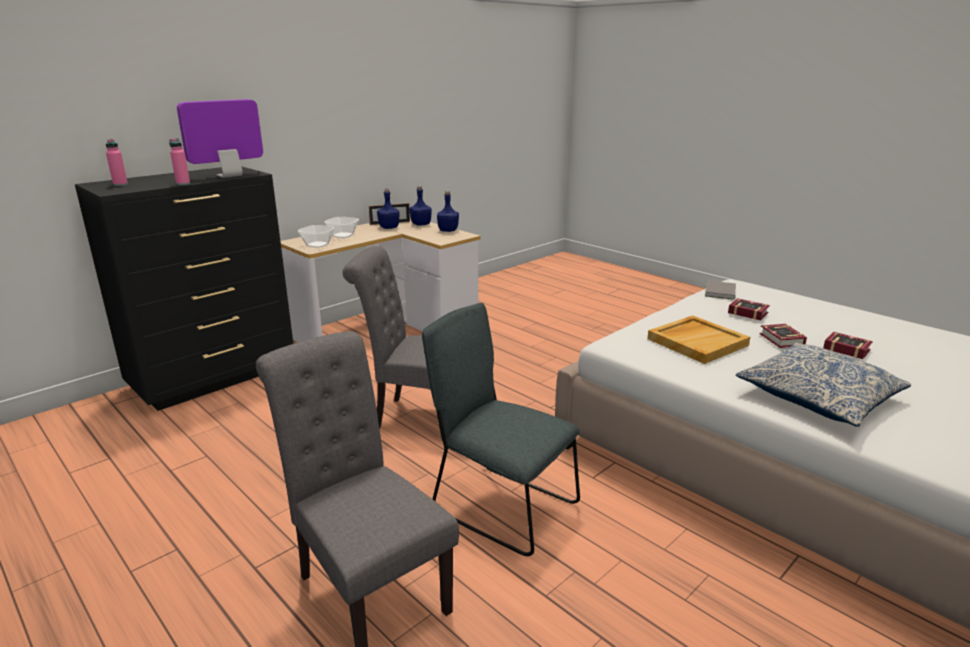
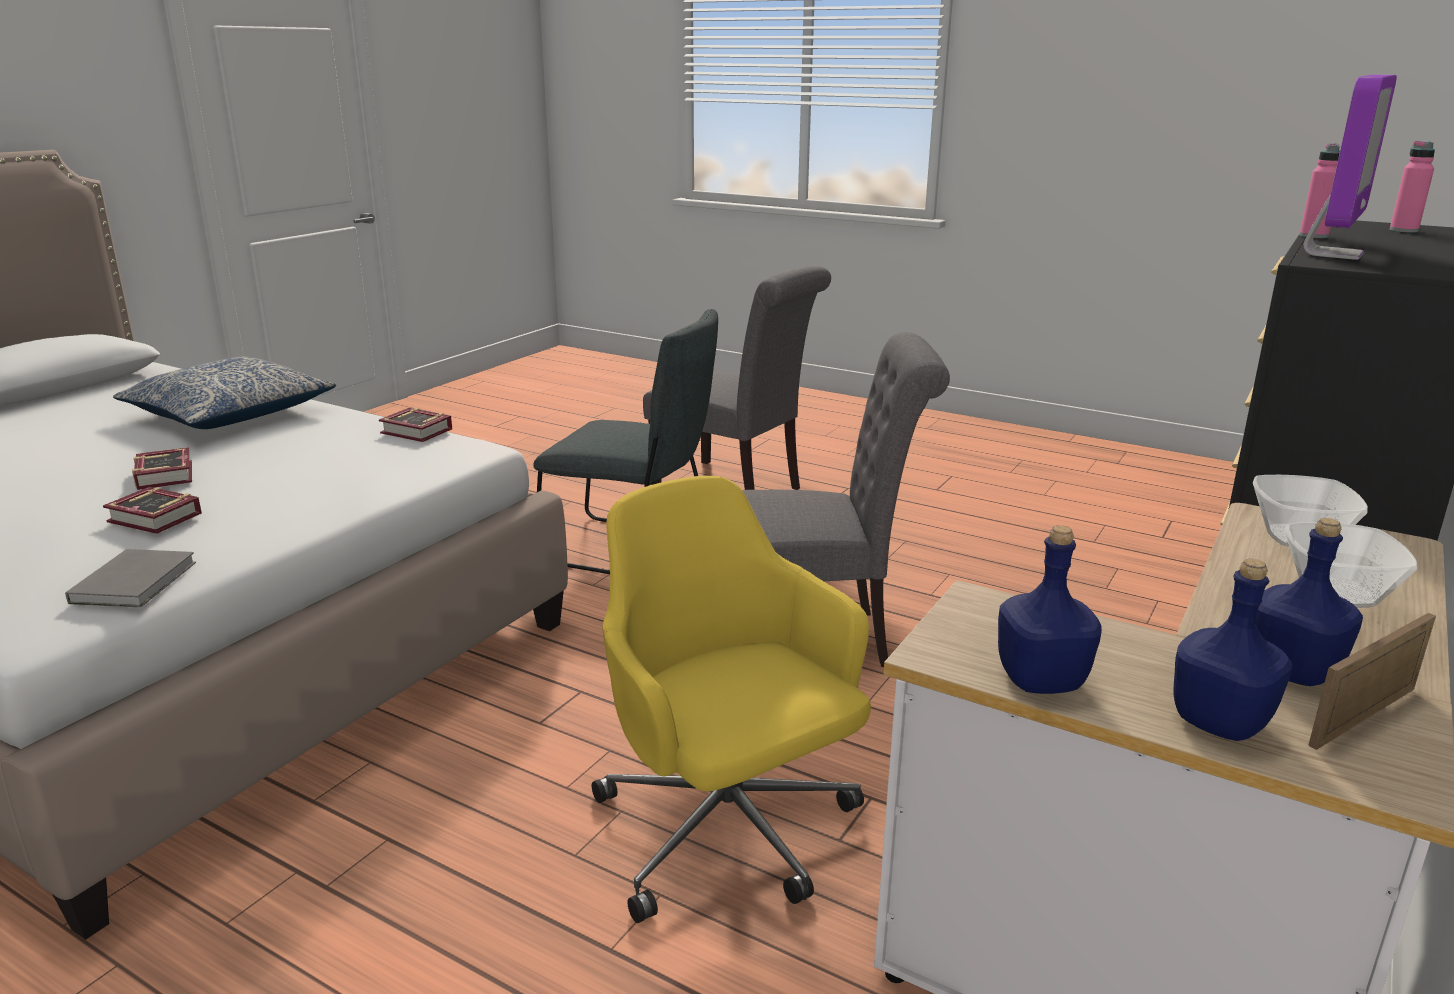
camera: 165 degrees right, 0 degrees up
(503, 356) = (728, 832): none -> yellow office chair
(697, 342) = (325, 460): beige tray -> none
(845, 348) = (74, 470): book -> book (417, 432)

